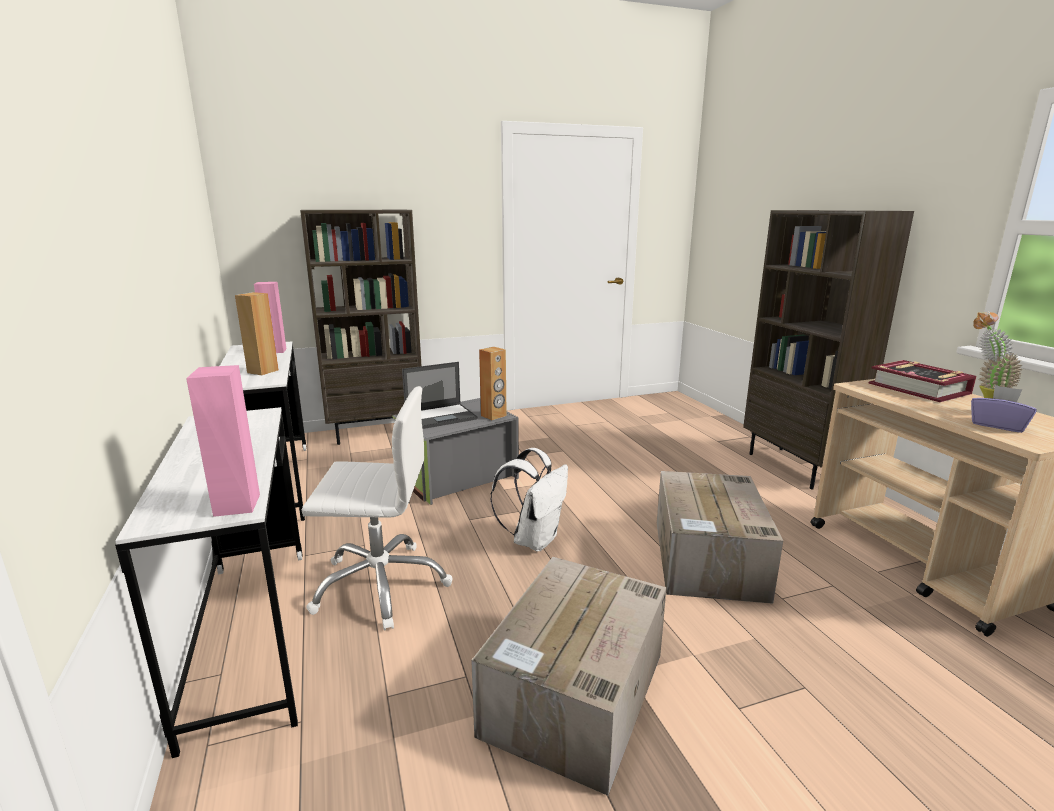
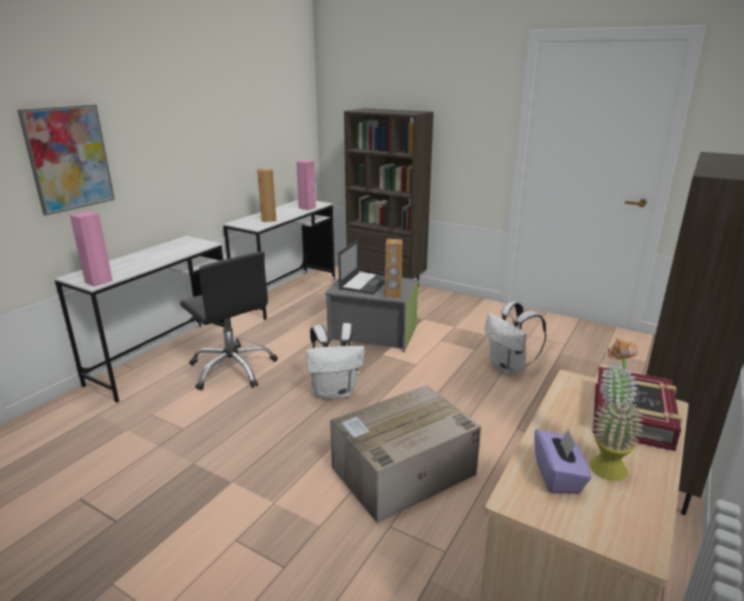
camera: 50 degrees right, 5 degrees up
(79, 271) = (69, 158): none -> picture
(381, 585) = (233, 369): white office chair -> black office chair
(441, 416) = (365, 283): laptop -> laptop turned 90 degrees counterclockwise
(574, 695) = (195, 470): cardboard box -> none
(611, 452) = (509, 367): none -> white backpack

